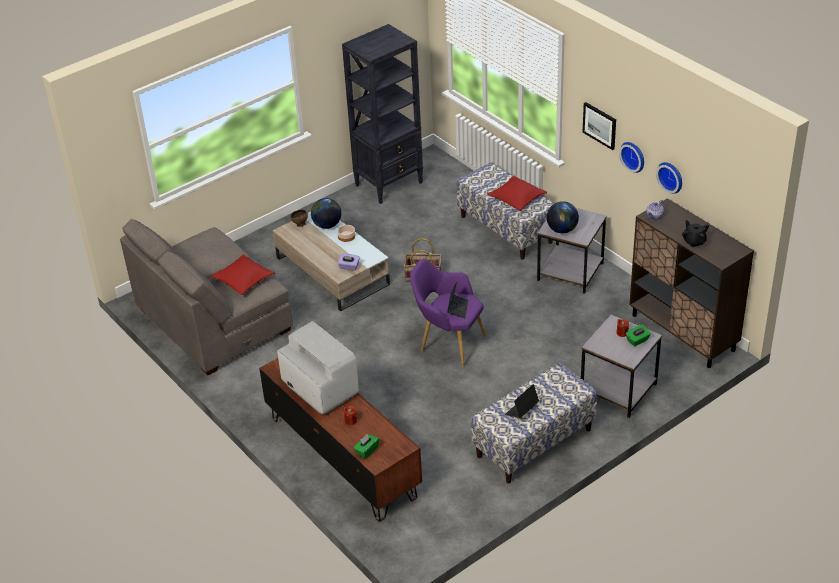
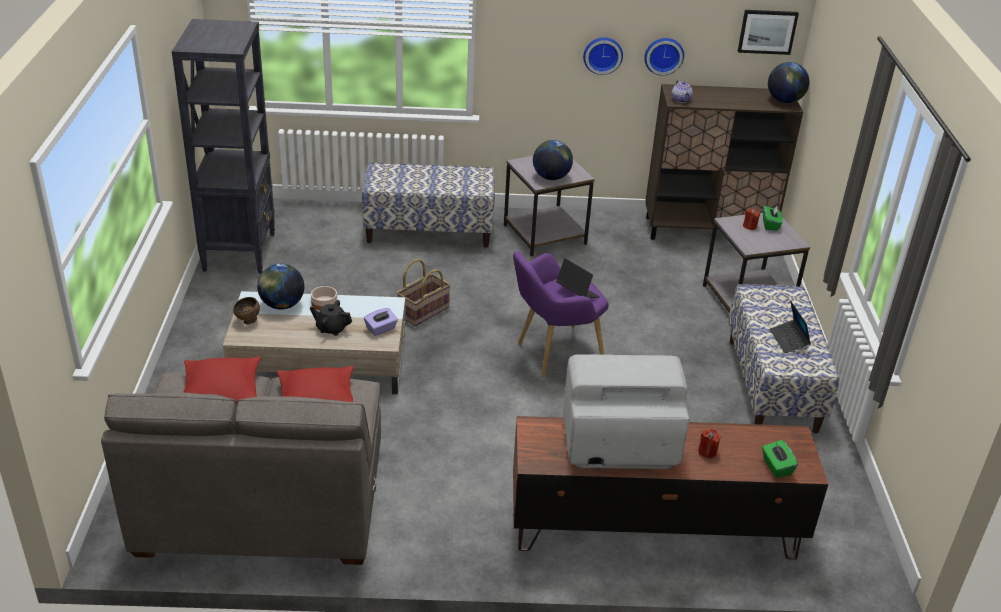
camera: 55 degrees left, 5 degrees down
(516, 198) = (449, 179): red pillow -> red pillow (221, 390)
(600, 125) = (544, 38): picture -> picture (767, 31)
(694, 241) = (744, 103): black teapot -> black teapot (331, 328)
(727, 255) = (784, 101): none -> globe

